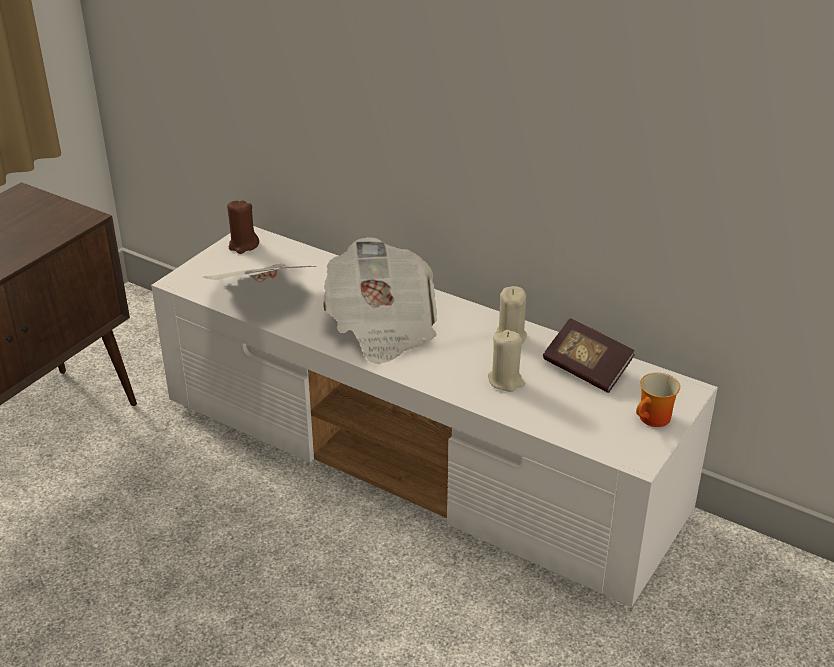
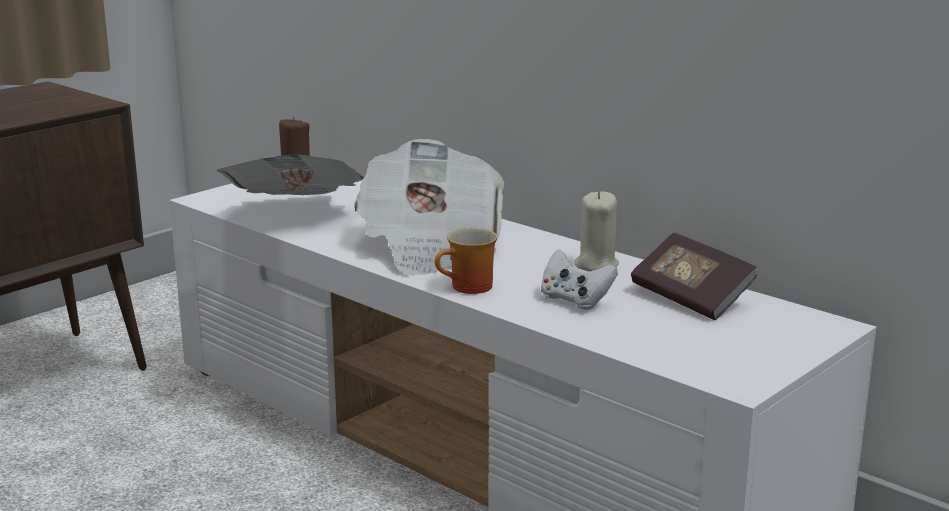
camera: 10 degrees right, 15 degrees down
(506, 381) = (575, 300): beige candle -> white game controller
(654, 420) = (774, 349): mug -> mug (469, 288)

